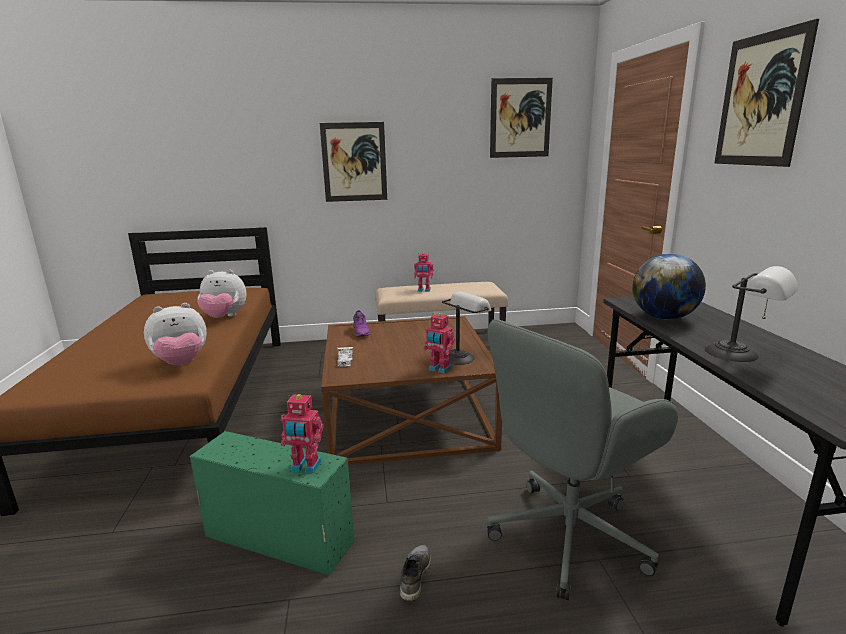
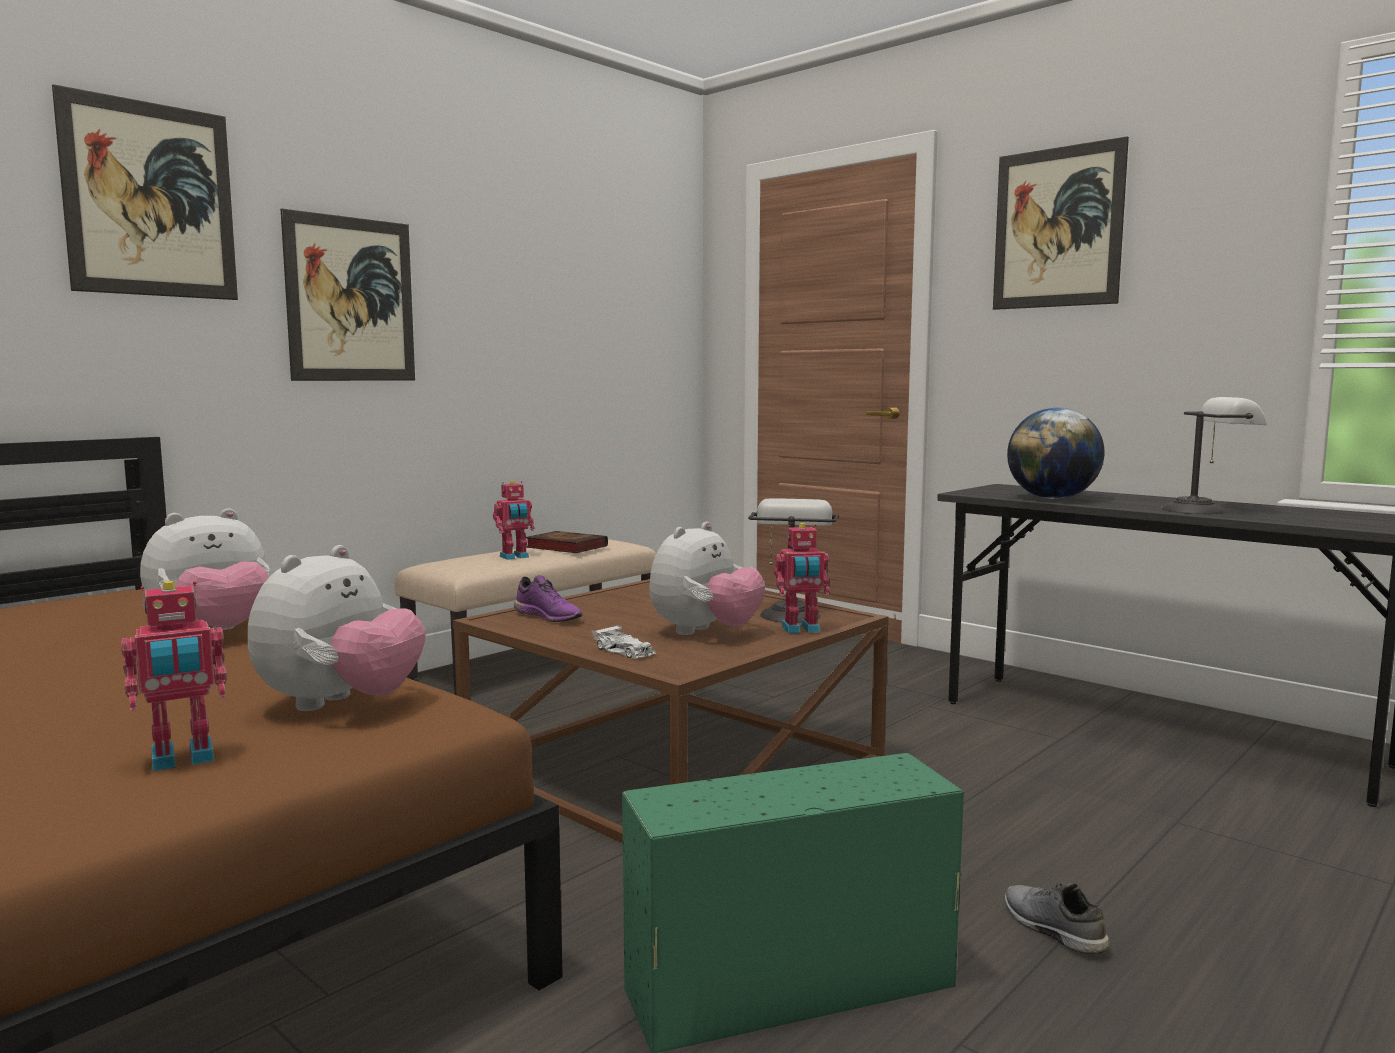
camera: 40 degrees left, 10 degrees down
(305, 467) = (883, 779): toy robot -> toy robot (183, 759)
(397, 359) = (705, 633): none -> plush toy
(457, 287) = (564, 547): none -> book
(520, 118) = (617, 249): picture -> picture (150, 200)
(568, 536) = (1114, 814): grey office chair -> none

